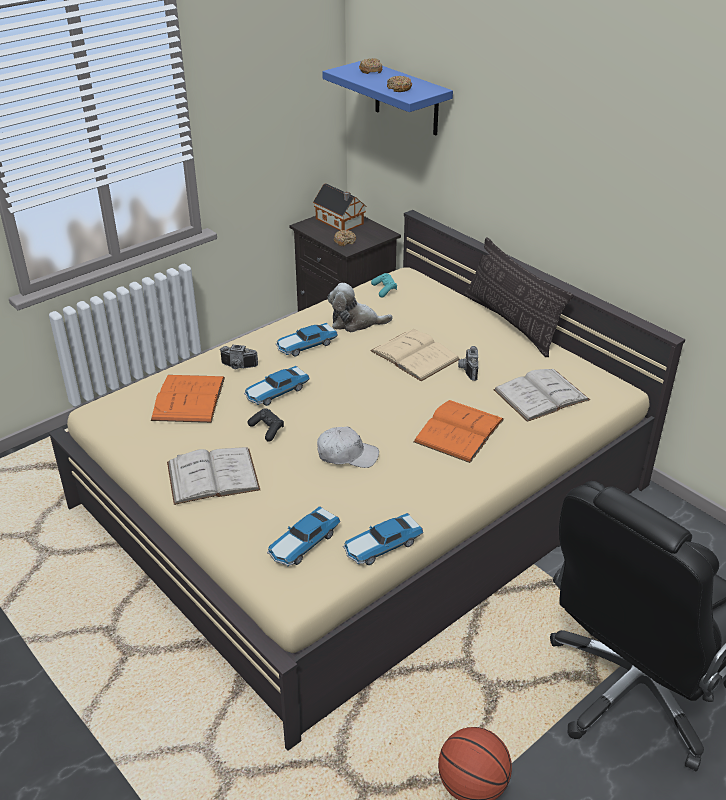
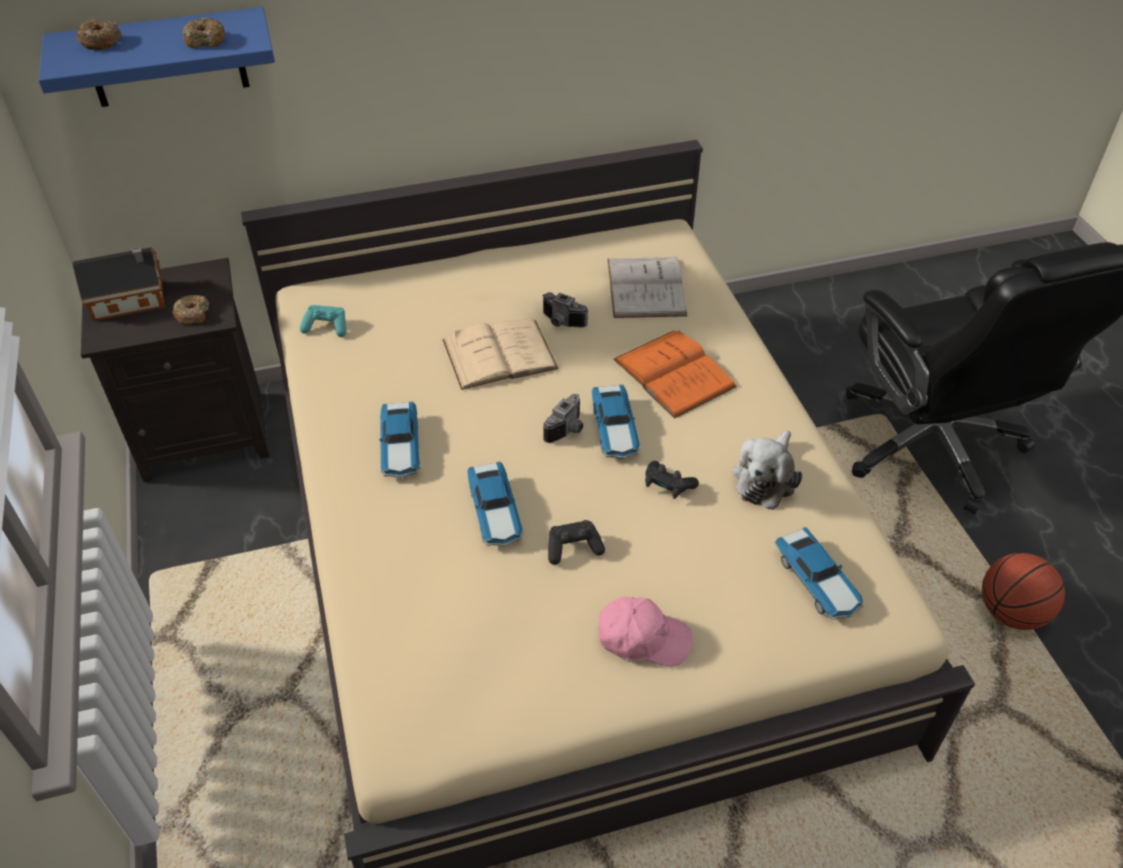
camera: 65 degrees left, 10 degrees up
(189, 398) = (447, 617): orange book -> none
(212, 476) = (643, 638): white book -> pink cap
(238, 367) = (401, 537): camera -> camera (568, 430)
(347, 455) = (667, 486): white cap -> black game controller
(355, 322) = (383, 381): plush toy -> plush toy (766, 478)
(381, 546) = (847, 511): toy car -> toy car (615, 430)
(511, 322) = (490, 252): pillow -> none

